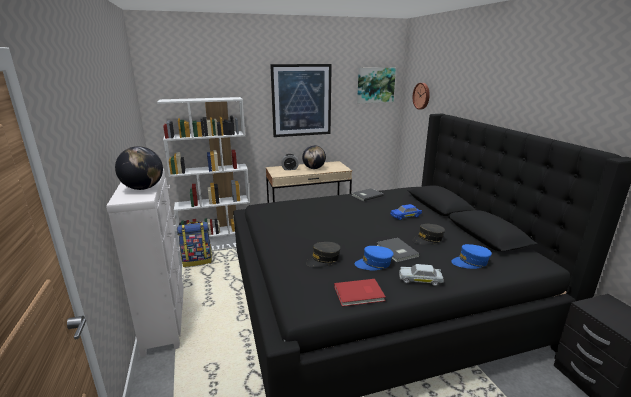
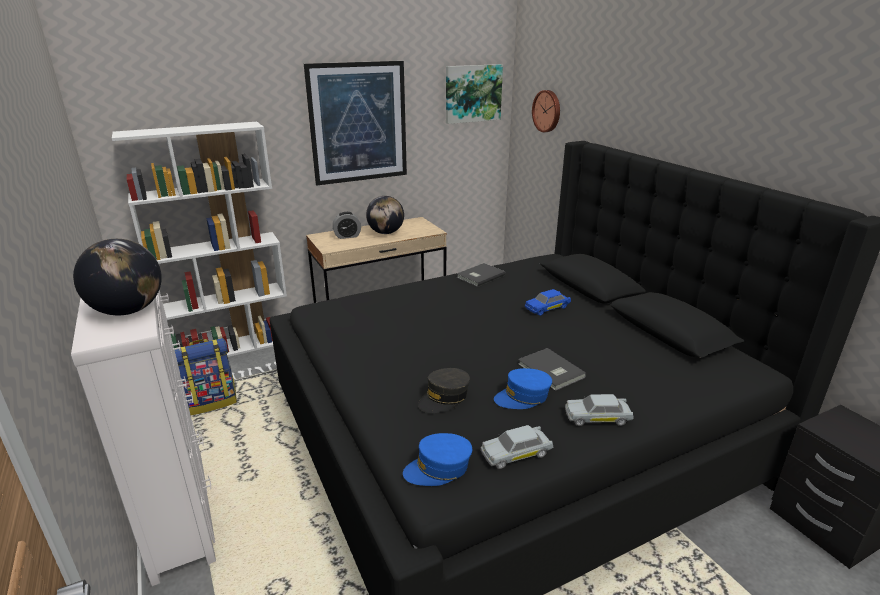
camera: 10 degrees left, 5 degrees up
(360, 294) = (516, 453): red book -> white toy car
(428, 239) = (590, 346): grey cap -> none
(470, 262) = (660, 379): blue cap -> blue cap (438, 468)

